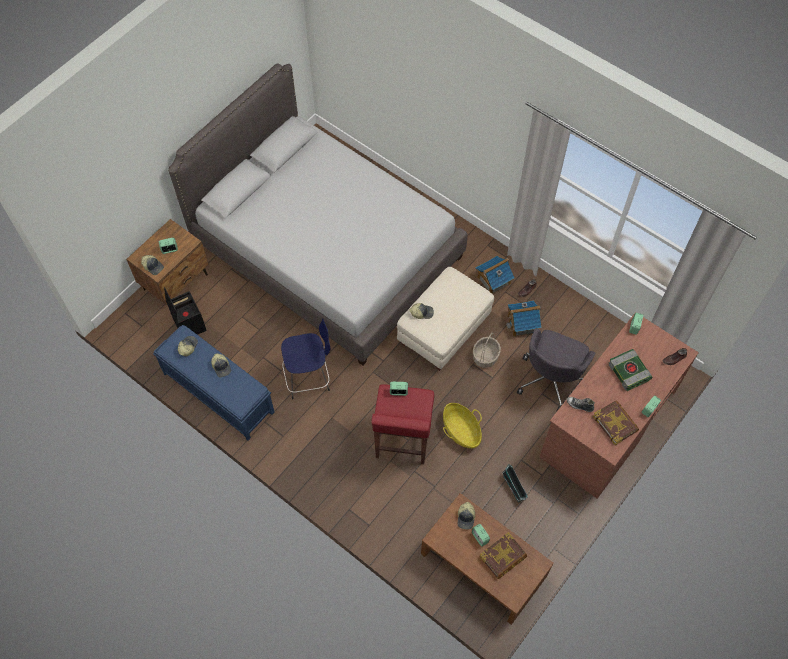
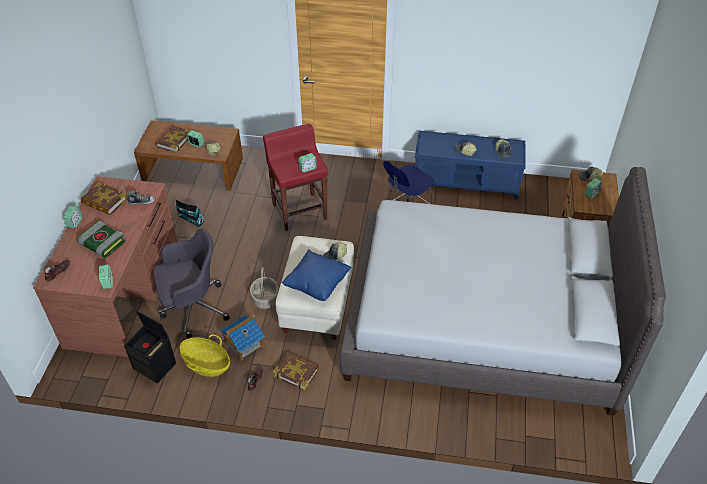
camera: 150 degrees right, 15 degrees down
(189, 324) = (536, 212): black storage box -> black storage box (155, 366)
(453, 292) = (317, 284): none -> blue pillow
(461, 431) = (255, 237): basket -> basket (206, 364)
(493, 280) = (296, 372): toy house -> book
(551, 379) = (192, 308): grey office chair -> grey office chair turned 75 degrees clockwise

